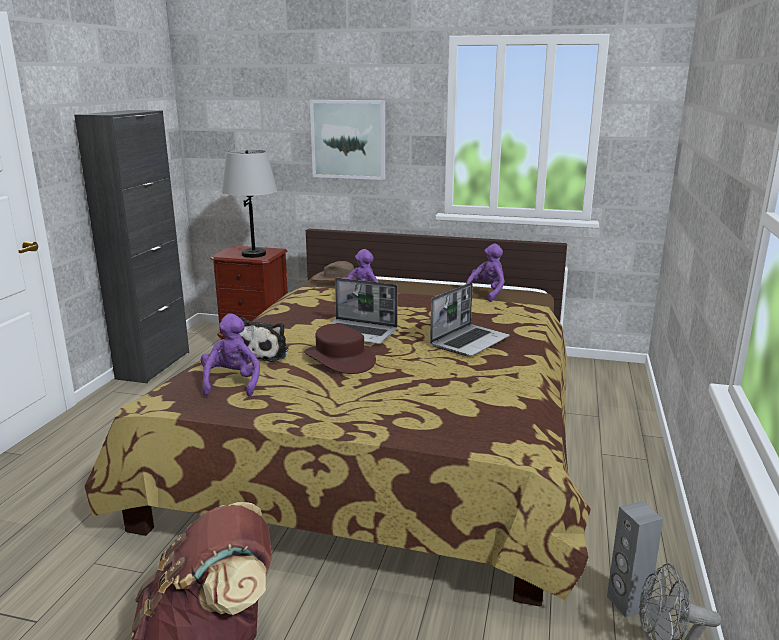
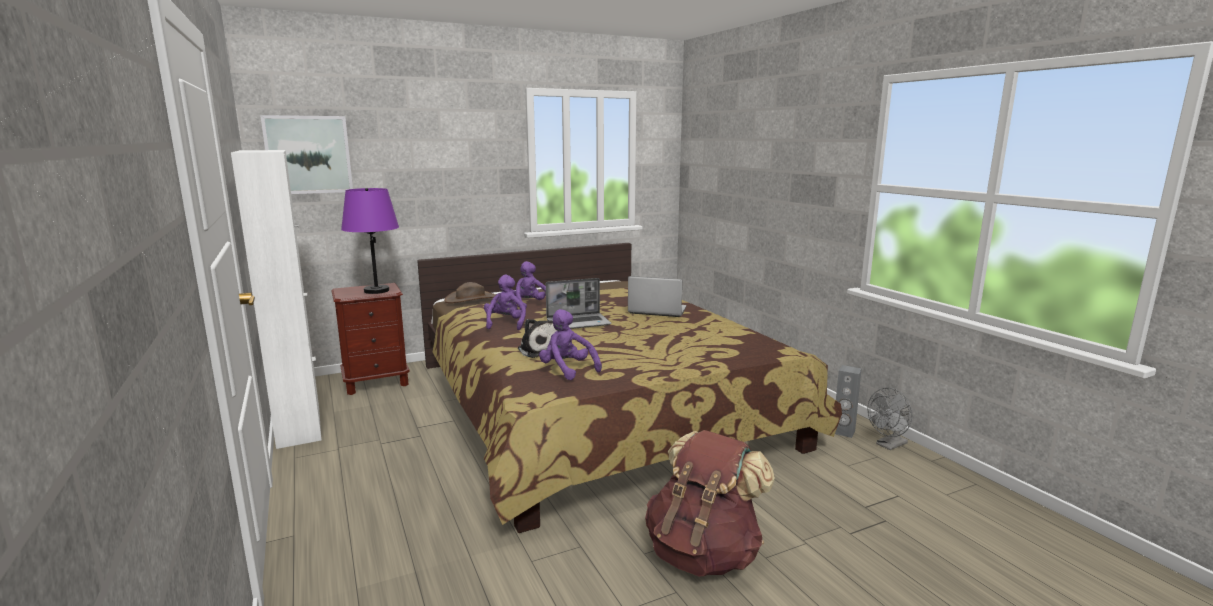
camera: 40 degrees left, 5 degrees down
(153, 365) = (299, 426): black cabinet -> white cabinet
(253, 254) = (376, 290): grey table lamp -> purple table lamp
(340, 358) = (603, 338): brown hat -> none
(348, 139) = (443, 175): picture -> picture (308, 155)
(469, 341) = (656, 311): laptop -> laptop turned 75 degrees counterclockwise
(487, 293) = (601, 285): purple plush toy -> purple plush toy (505, 324)

